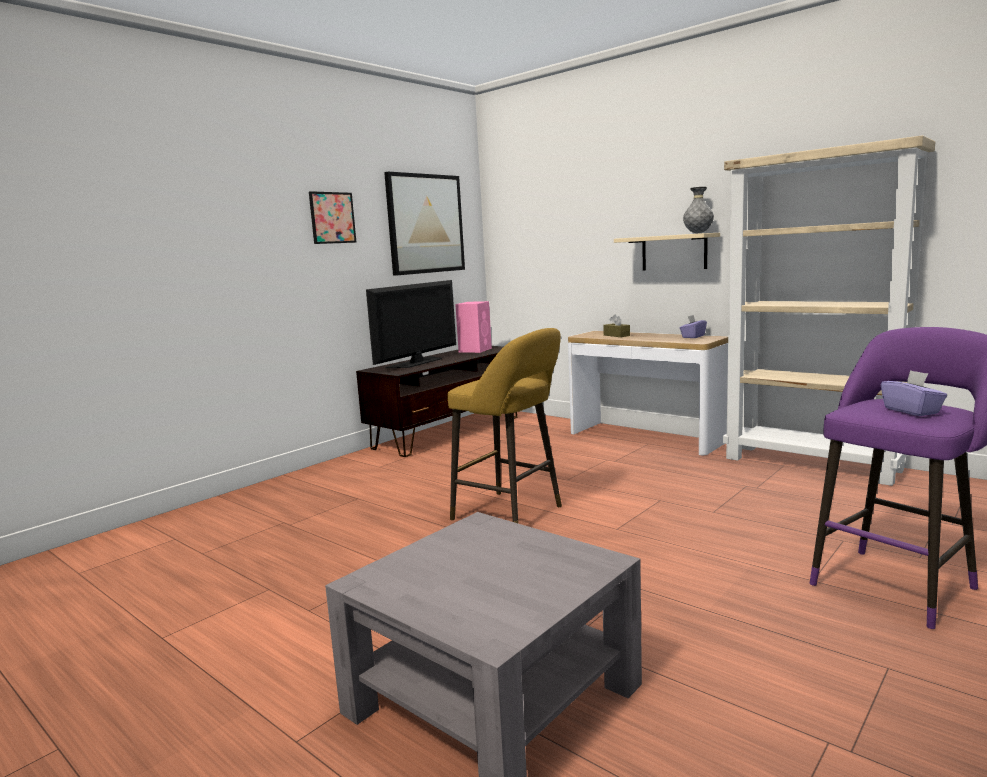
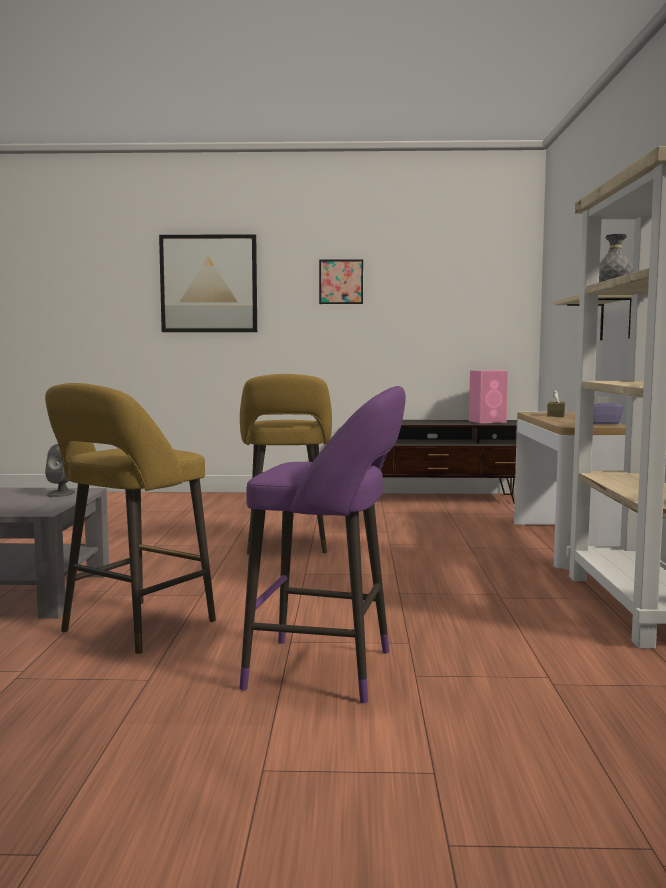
camera: 50 degrees right, 5 degrees down
(416, 362) = (403, 421): television -> none
(425, 224) = (452, 288): picture -> picture (209, 284)
(483, 537) = (61, 493): none -> grey speaker
(719, 645) = (132, 628): none -> yellow stool
(911, 411) = (303, 466): purple tissue box -> none

